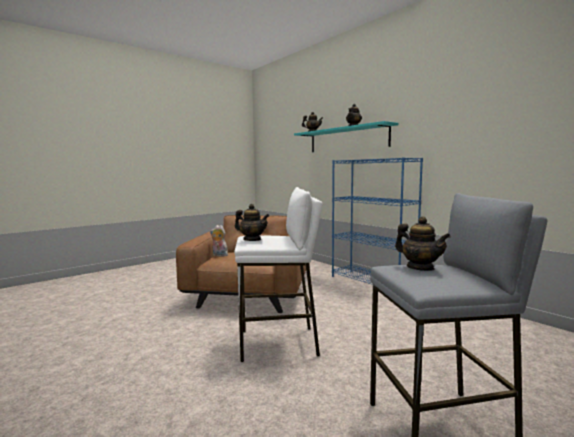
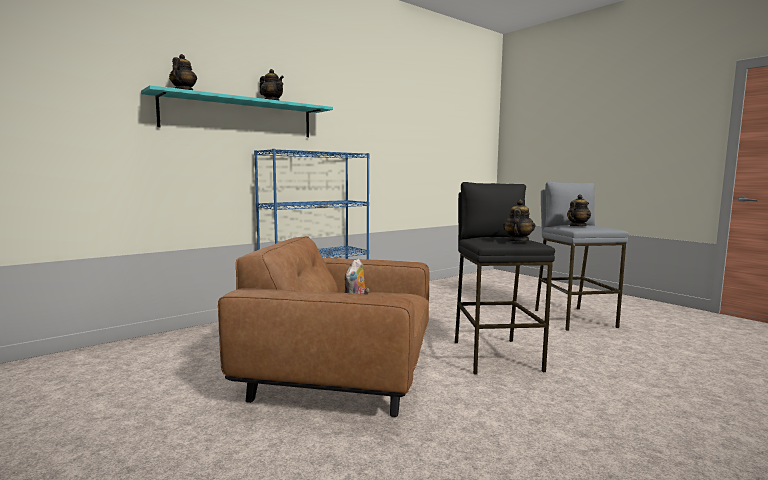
camera: 90 degrees left, 0 degrees up
(279, 343) = (496, 355): white stool -> black stool

